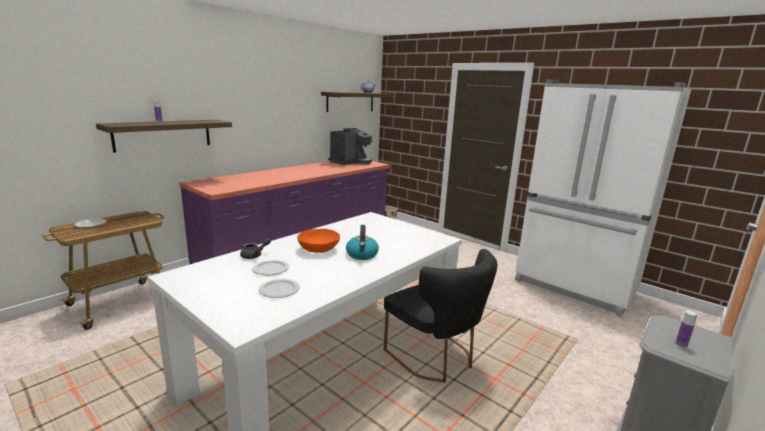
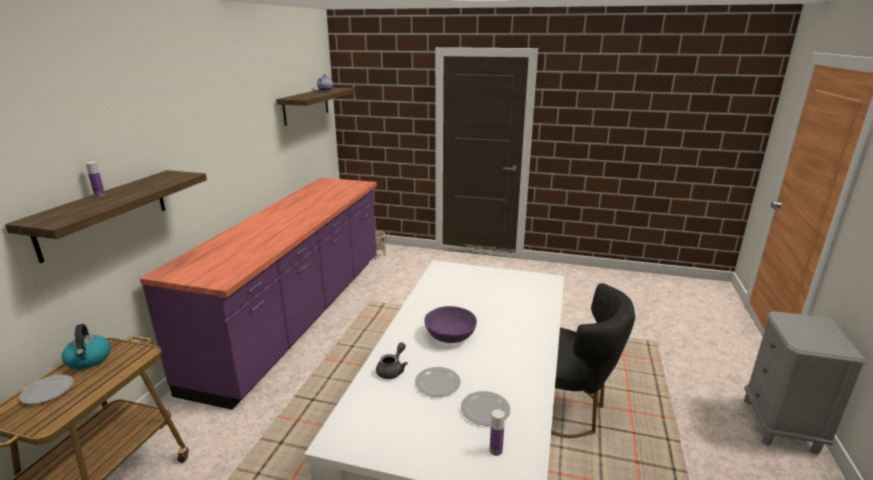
camera: 25 degrees left, 5 degrees up
(319, 249) = (450, 335): orange bowl -> purple bowl
(351, 162) = (327, 187): coffee machine -> none
(362, 255) = (503, 328): kettle -> kettle (89, 360)
(574, 287) = (610, 284): white fridge -> none
(681, 344) = (812, 338): bottle -> bottle (496, 450)

